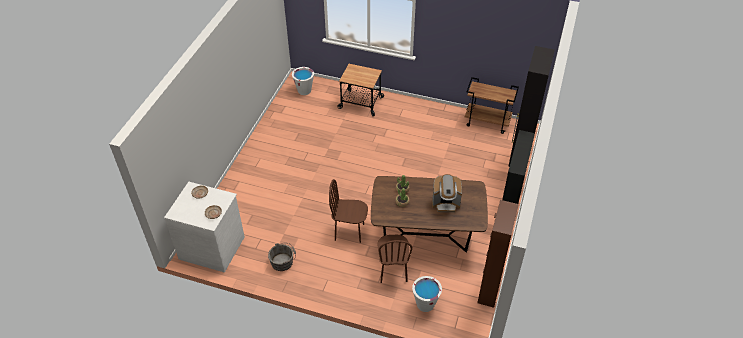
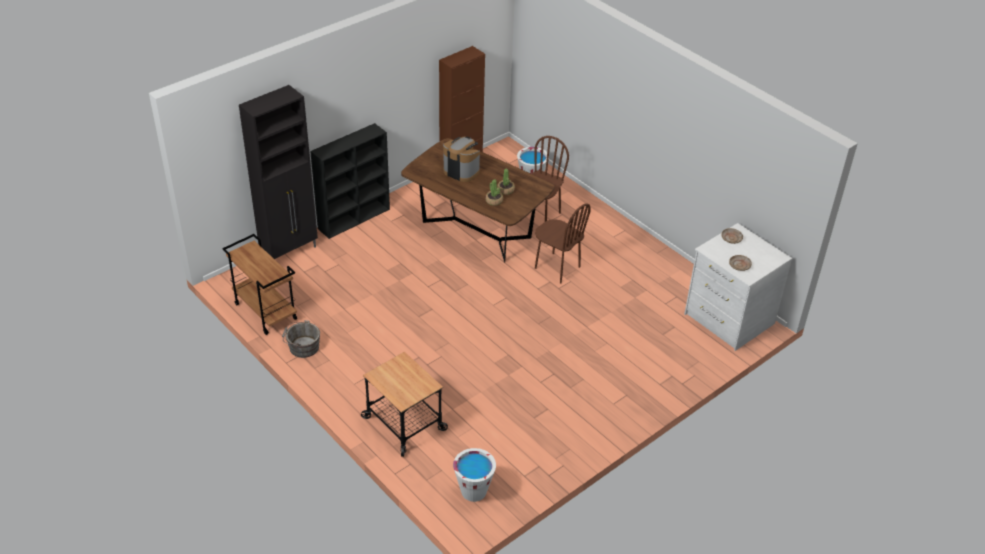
camera: 150 degrees left, 5 degrees down
(283, 261) = (651, 271): grey bucket -> grey bucket (302, 347)

